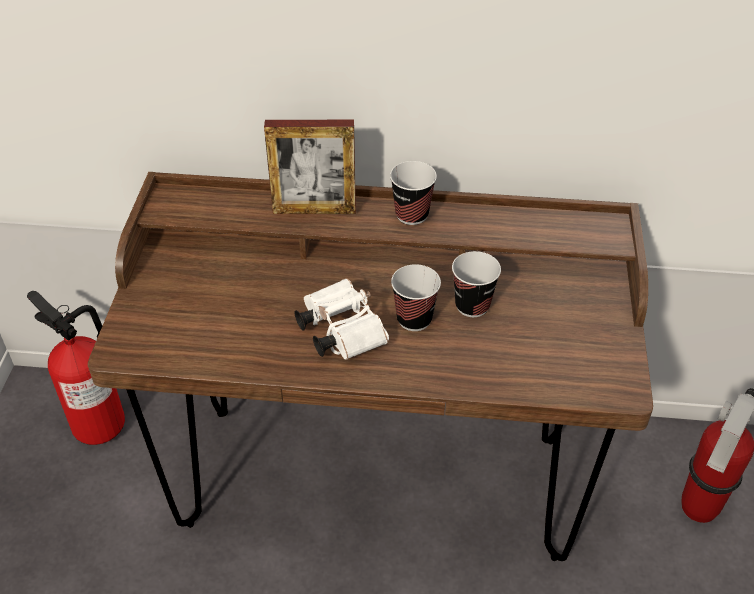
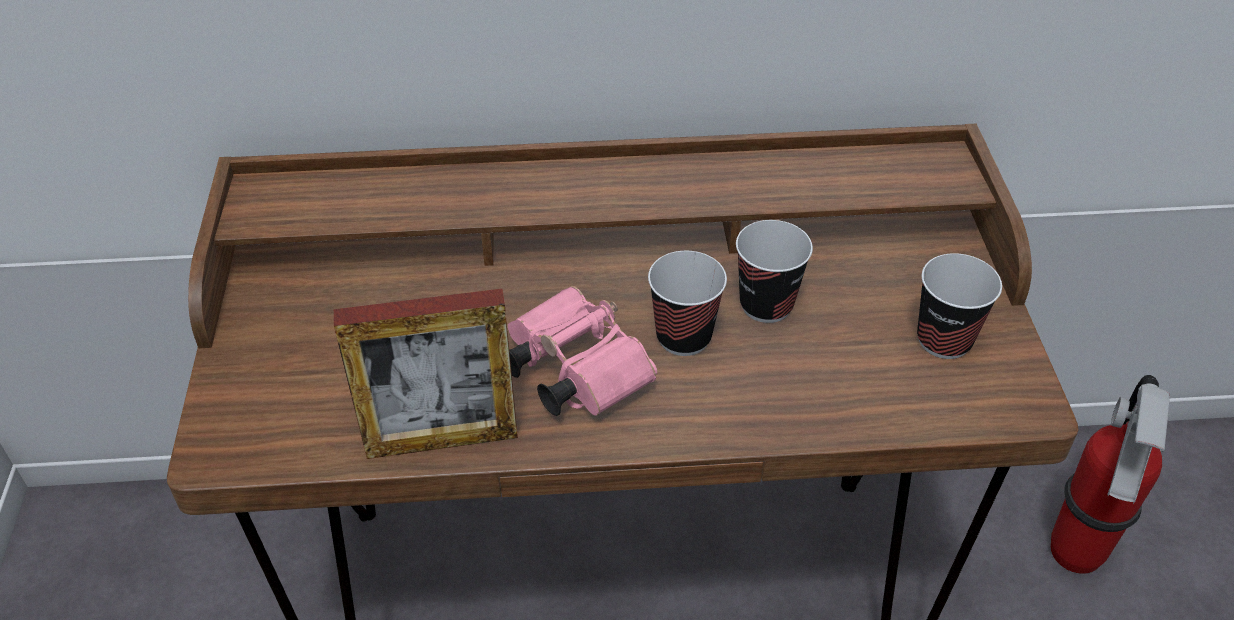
camera: 10 degrees left, 0 degrees up
(104, 421) = (185, 555): fire extinguisher -> none
(314, 210) = (496, 187): picture frame -> picture frame (442, 440)
(339, 330) = (571, 370): white binoculars -> pink binoculars
(411, 215) = (648, 177): cup -> cup (944, 340)

